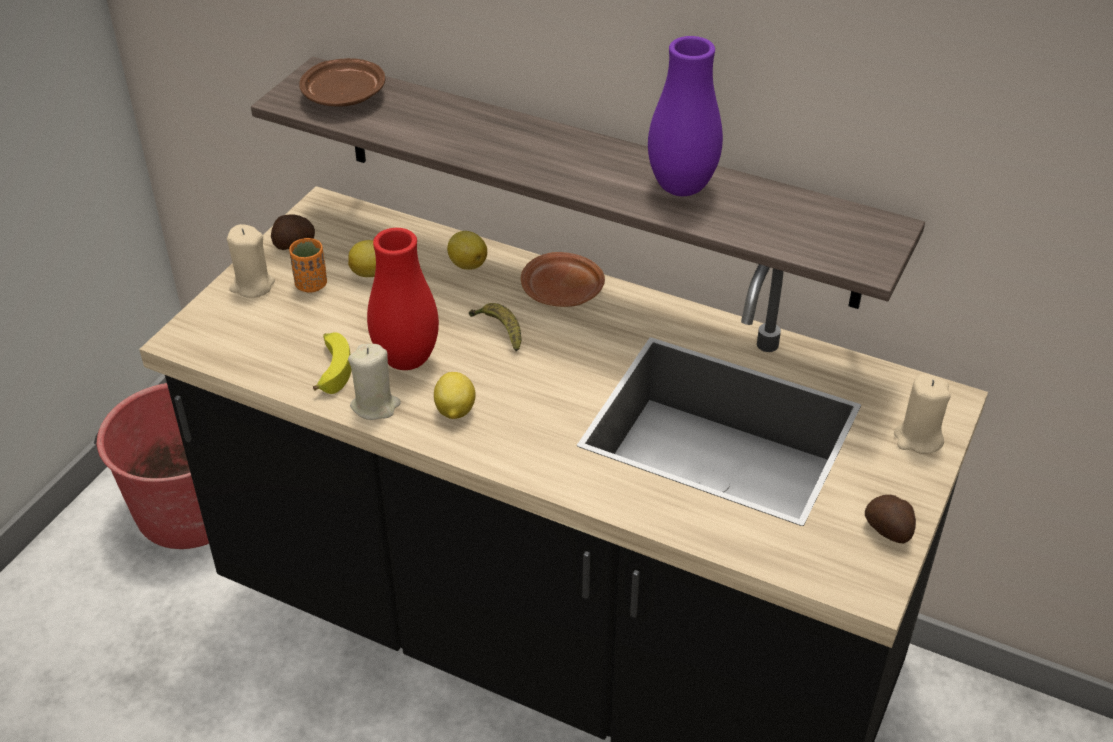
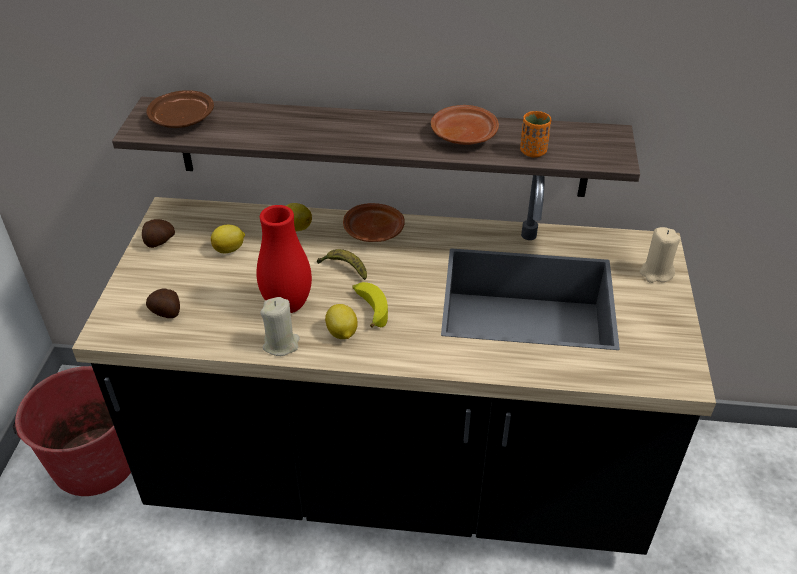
camera: 20 degrees left, 0 degrees up
(252, 285) = (141, 279): beige candle -> none
(311, 285) = (187, 268): orange cup -> orange cup (533, 151)
(331, 368) = (234, 325): banana -> banana (369, 309)
(681, 188) = (463, 135): purple vase -> brown plate
(889, 531) = (674, 338): potato -> potato (167, 312)

